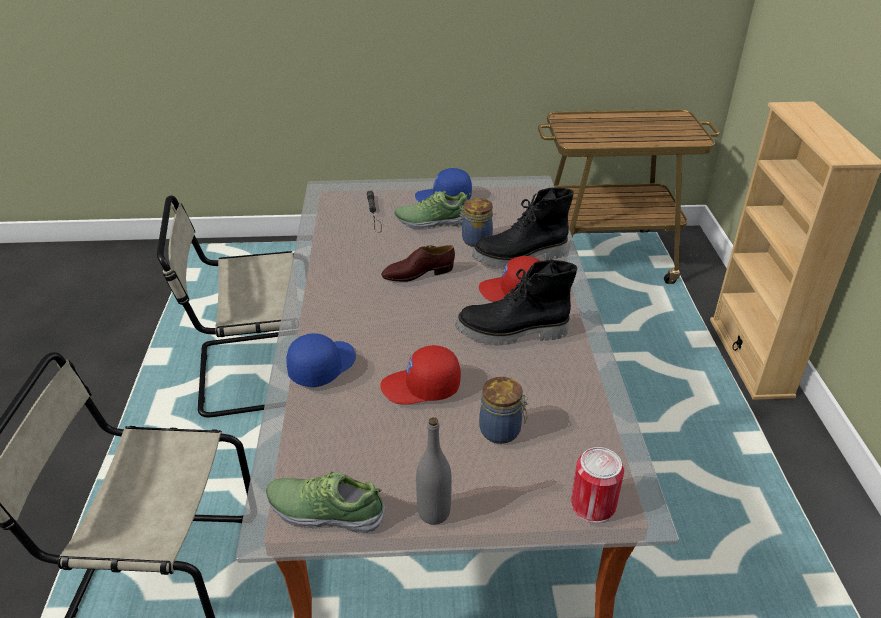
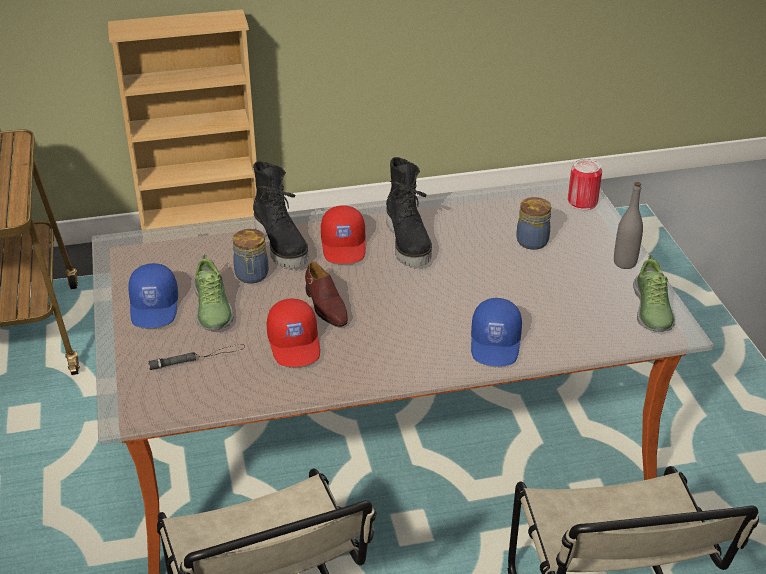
camera: 100 degrees left, 0 degrees up
(322, 366) = (496, 344): blue cap -> blue cap turned 105 degrees counterclockwise
(421, 387) = (500, 283): red cap -> red cap (295, 344)

